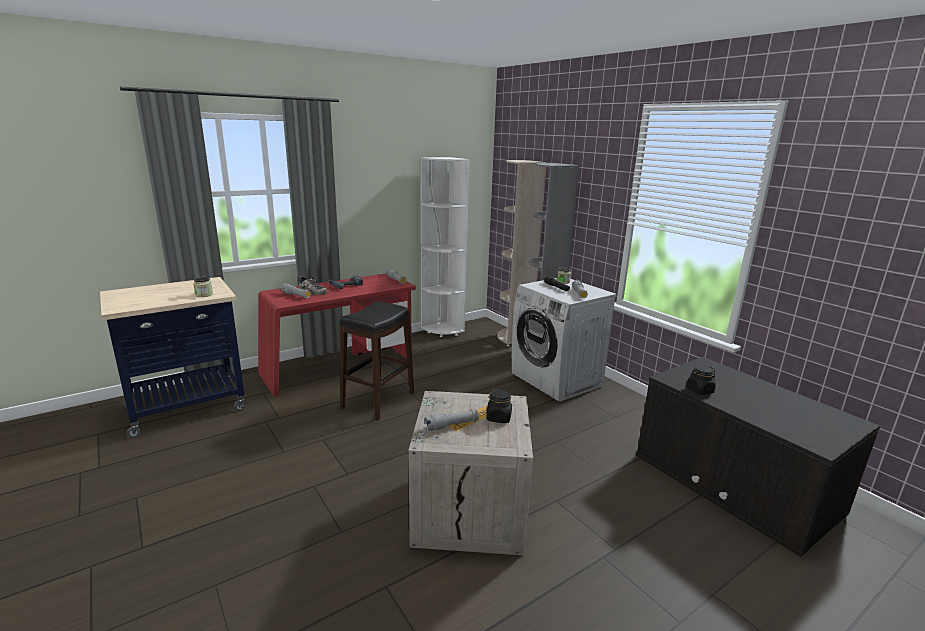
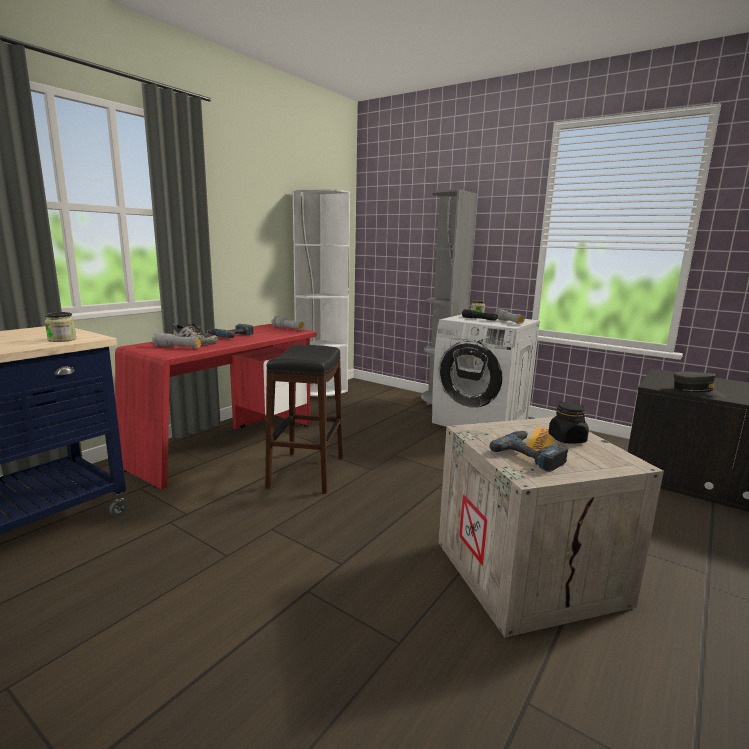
camera: 20 degrees left, 5 degrees down
(451, 426) = (531, 455): grey flashlight -> power drill
(511, 340) = (399, 395): beige bookcase -> none
(699, 390) = (696, 391): black jar -> grey cap

